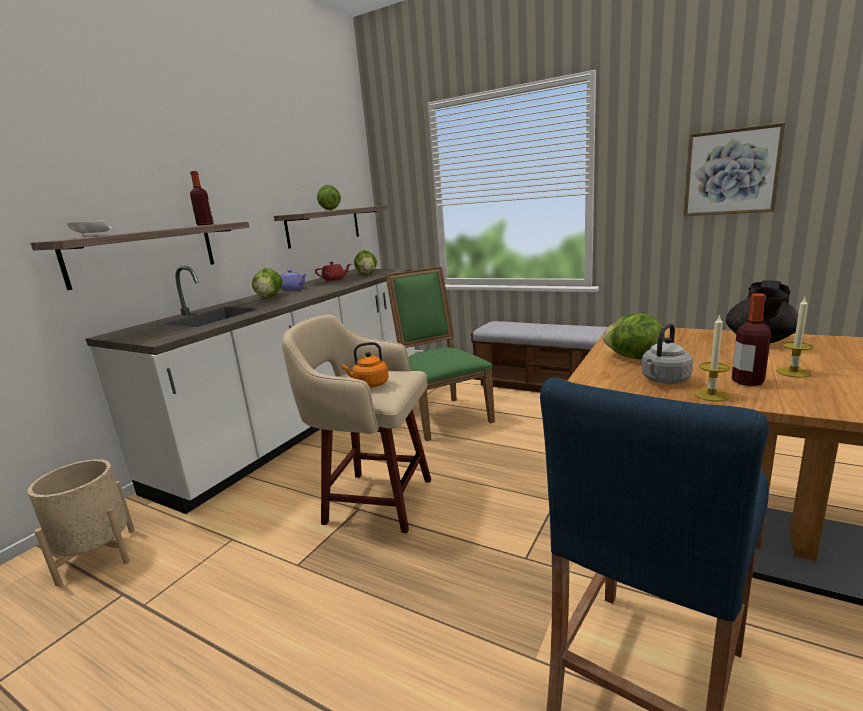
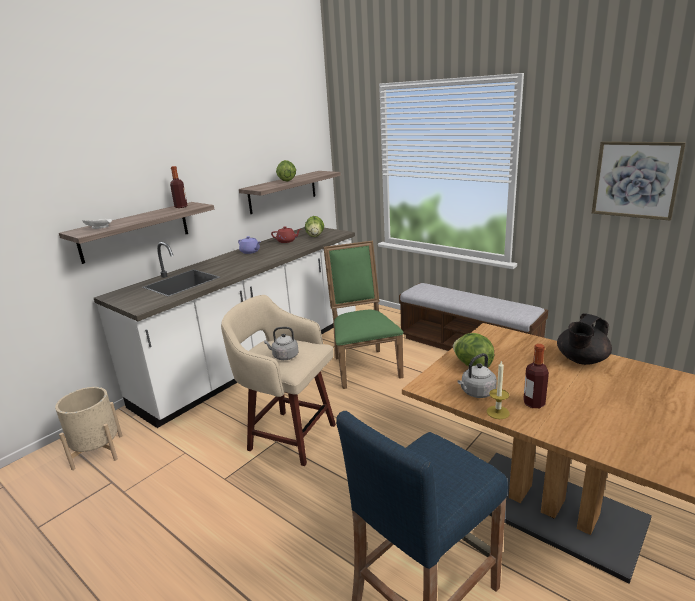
camera: 10 degrees right, 5 degrees up
(269, 297) = (229, 260): lettuce -> none
(369, 384) = (284, 356): orange kettle -> grey kettle
(793, 372) = (575, 399): candle -> none

